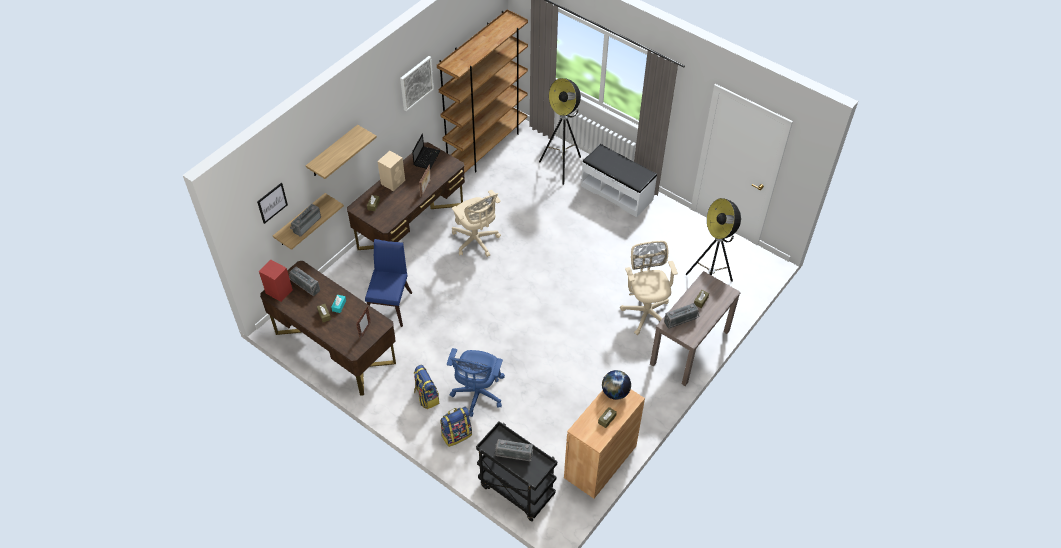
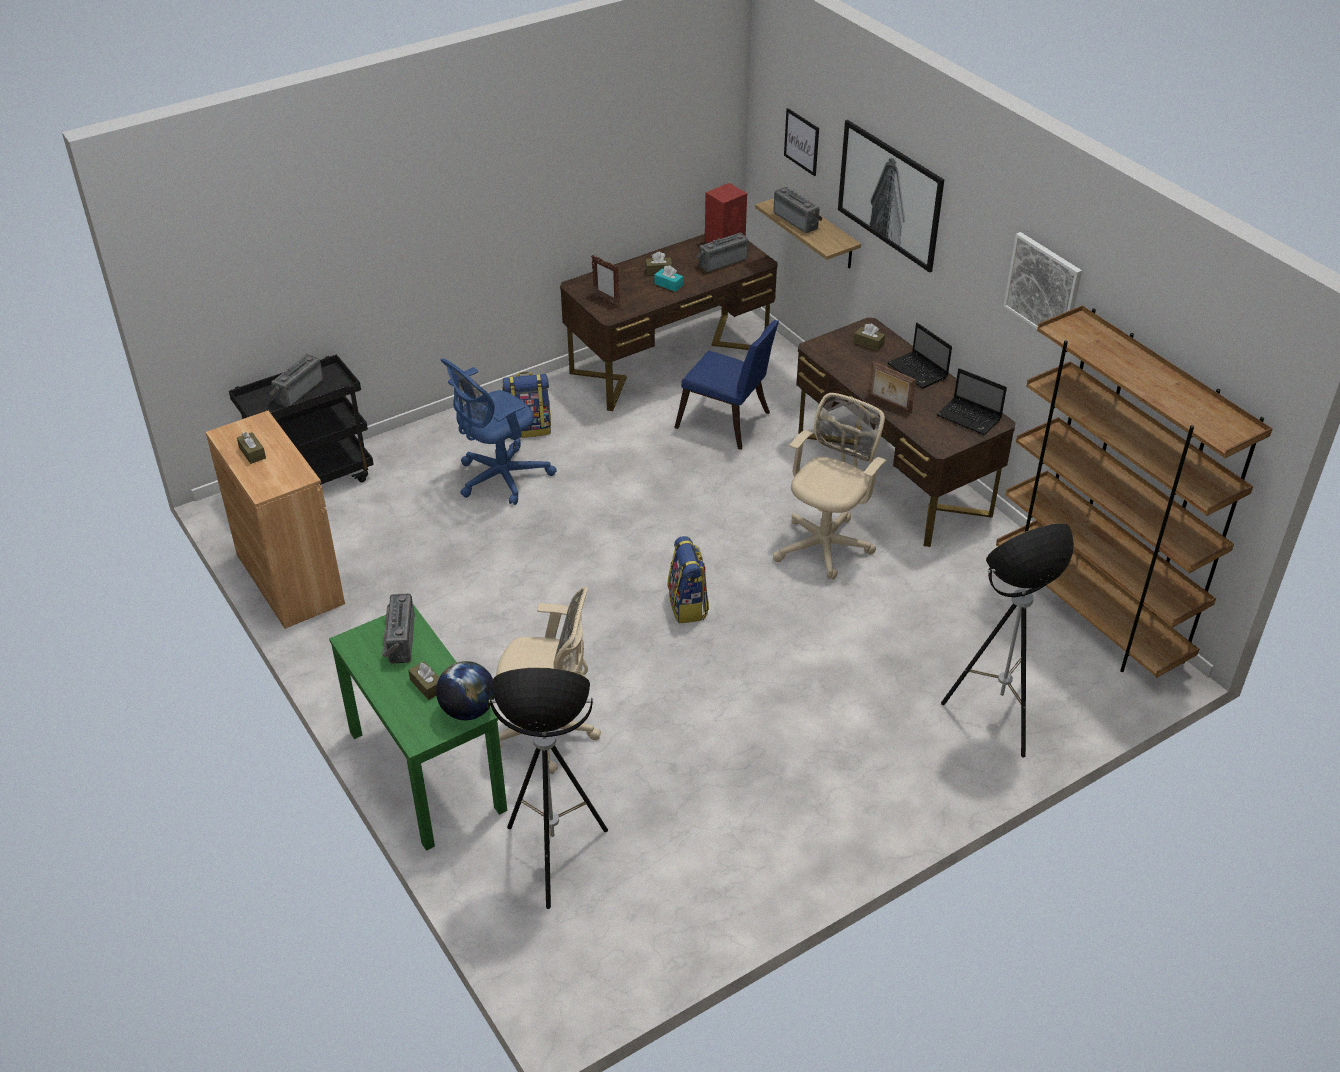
camera: 110 degrees right, 10 degrees down
(333, 152) = (889, 195): shelf -> picture
(393, 182) = (918, 371): beige speaker -> laptop
(456, 434) = (445, 444): backpack -> backpack (688, 606)
(476, 241) = (826, 544): beige office chair -> beige office chair turned 135 degrees clockwise
(478, 395) = (499, 478): blue office chair -> blue office chair turned 75 degrees counterclockwise
(615, 392) = (291, 474): globe -> globe (468, 710)
(617, 192) = (890, 789): white bench -> none
(690, 347) = (426, 770): brown console table -> green console table

